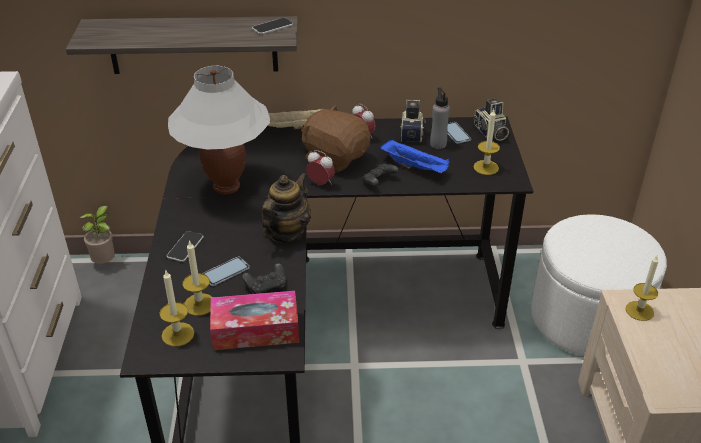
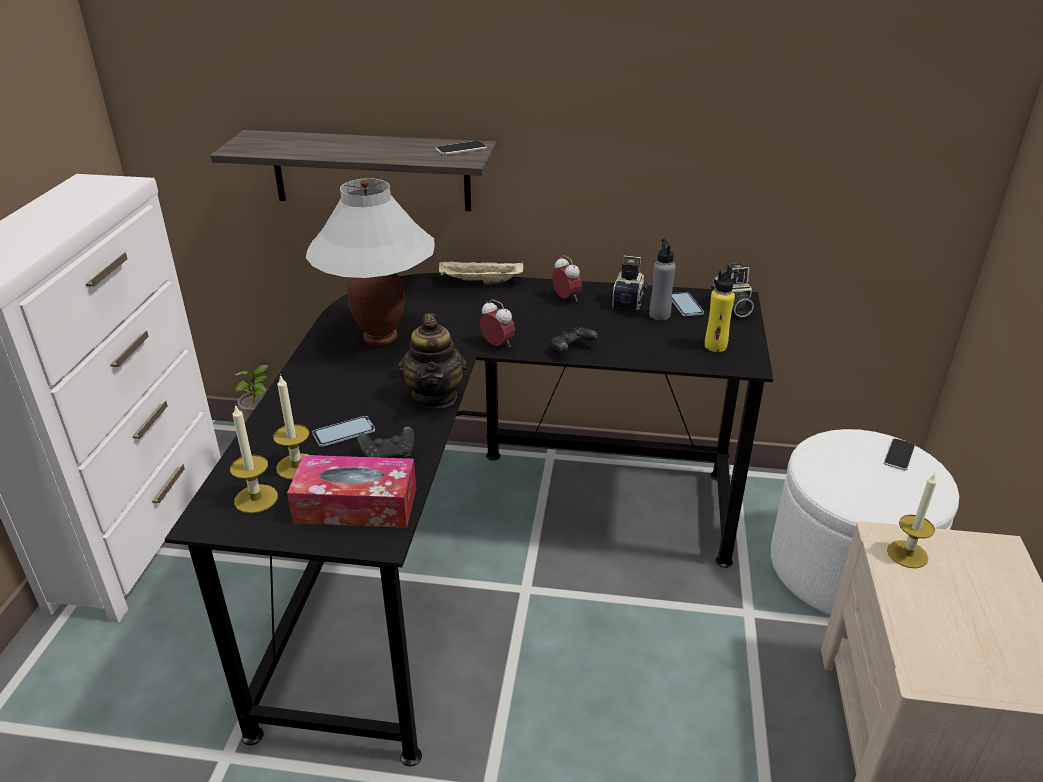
camera: 10 degrees right, 5 degrees down
(185, 247) = (305, 399): phone -> phone (899, 455)
(286, 233) = (435, 396): teapot -> teapot turned 135 degrees clockwise
(335, 158) = (524, 318): brown plush toy -> none
(415, 167) = (623, 337): blue tray -> none
(486, 167) = (715, 346): candle -> yellow bottle

